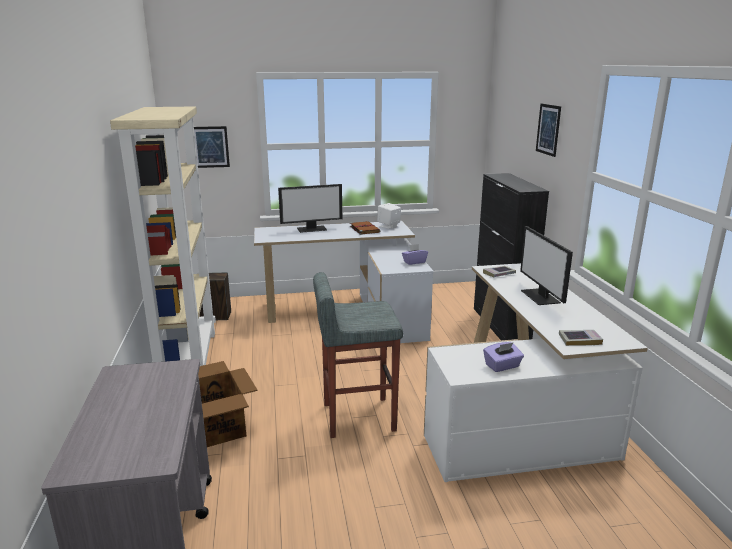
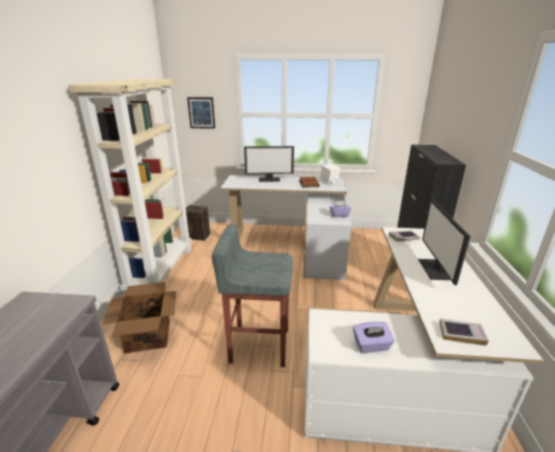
camera: 15 degrees right, 5 degrees up
(548, 129) = (474, 105): picture -> none

